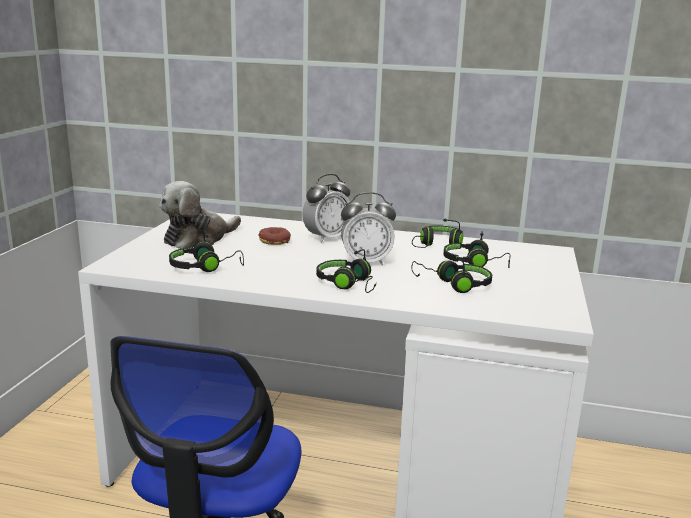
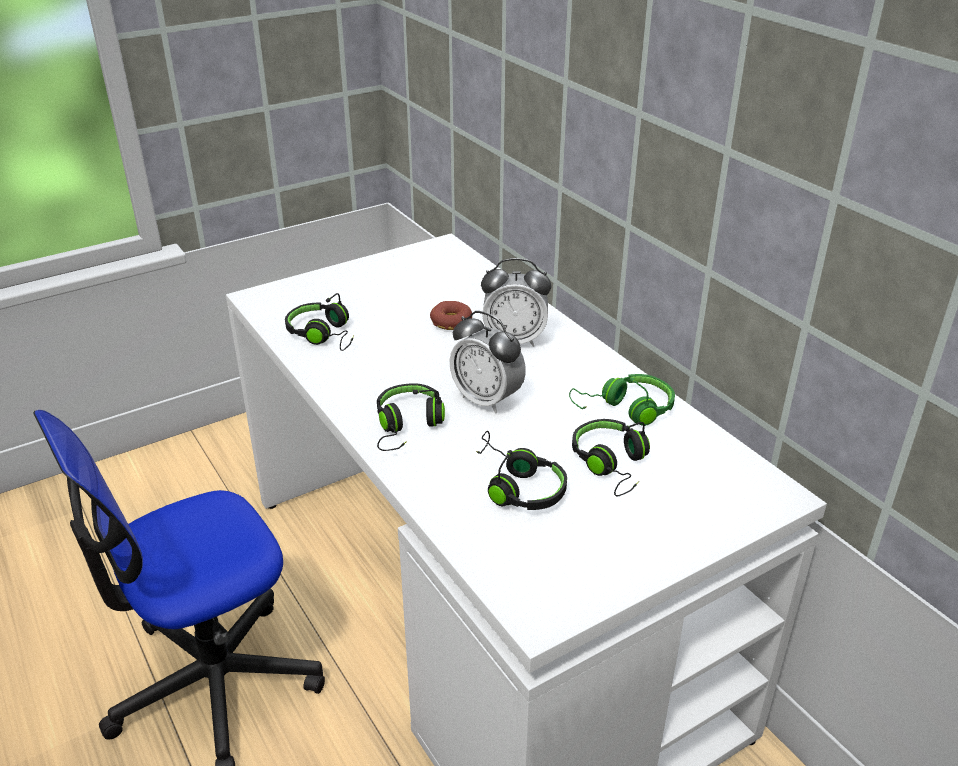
camera: 45 degrees right, 15 degrees up
(198, 239) = (387, 287): plush toy -> none
(437, 245) = (626, 409): black headphones -> green headphones

